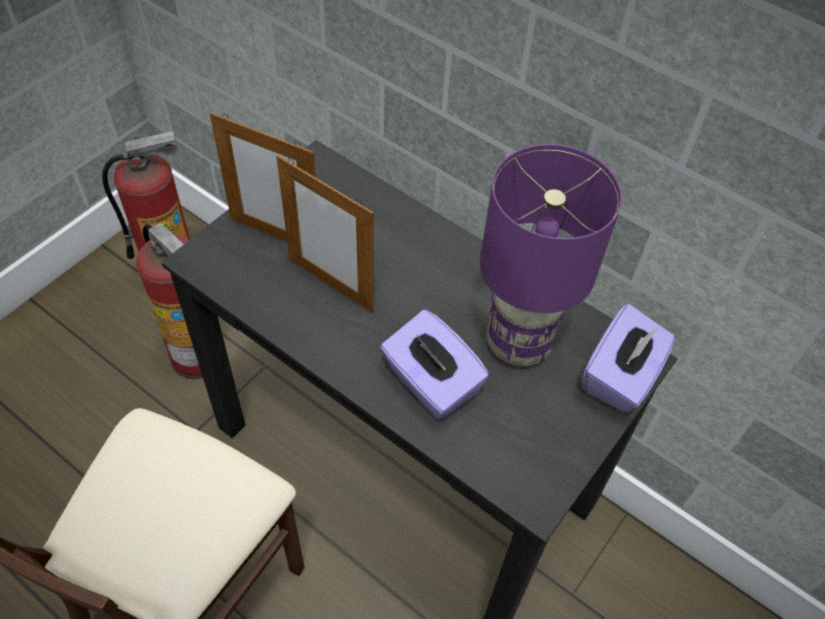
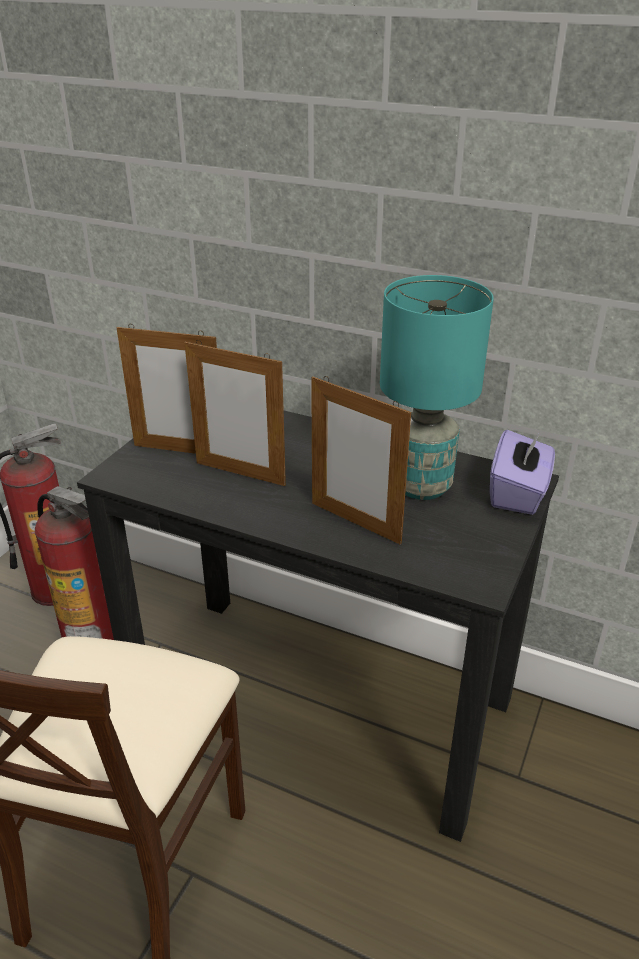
camera: 10 degrees left, 20 degrees down
(431, 383) = (355, 522): purple tissue box -> picture frame
(520, 344) = (423, 486): purple table lamp -> turquoise table lamp

